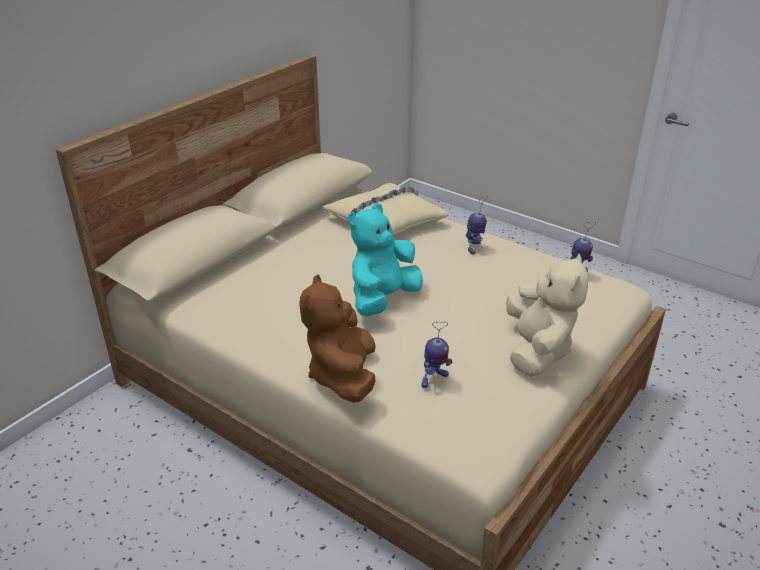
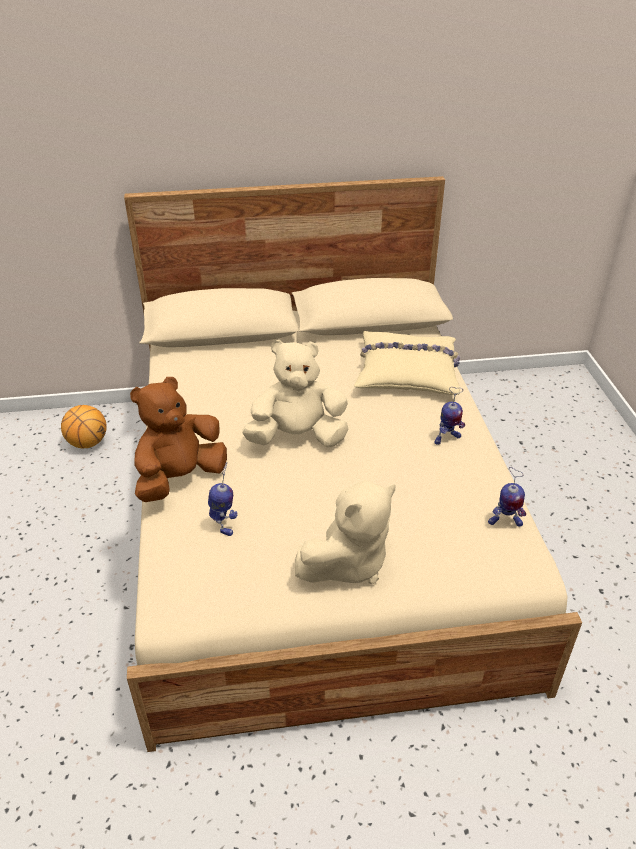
camera: 45 degrees right, 5 degrees up
(88, 457) = (88, 443): none -> basketball
(383, 299) = (297, 437): turquoise plush toy -> beige plush toy
(433, 379) = (223, 524): toy robot -> toy robot turned 120 degrees counterclockwise

